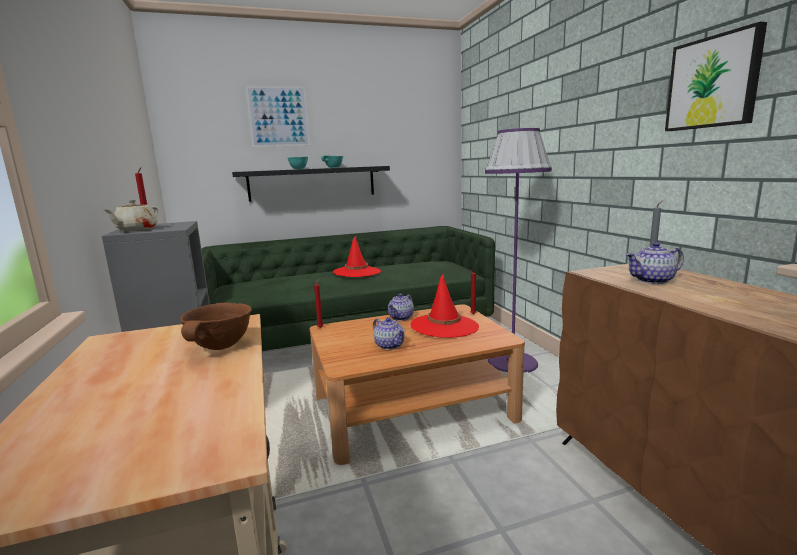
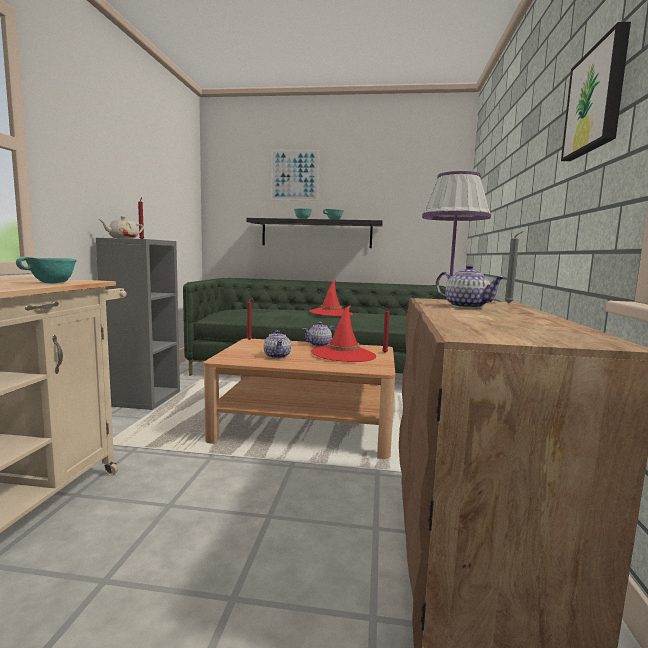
camera: 25 degrees right, 5 degrees down
(221, 347) = (51, 283): brown bowl -> turquoise bowl
(653, 280) = (466, 306): teapot -> teapot turned 150 degrees counterclockwise

